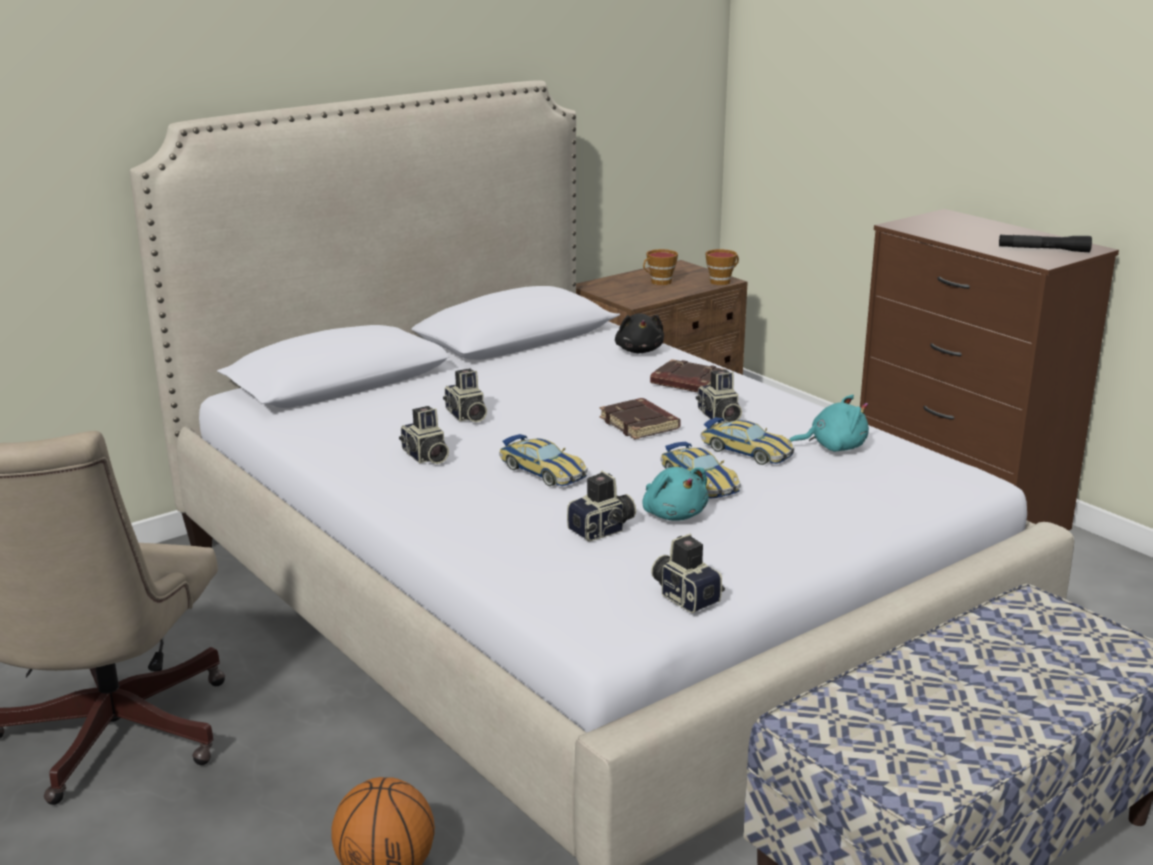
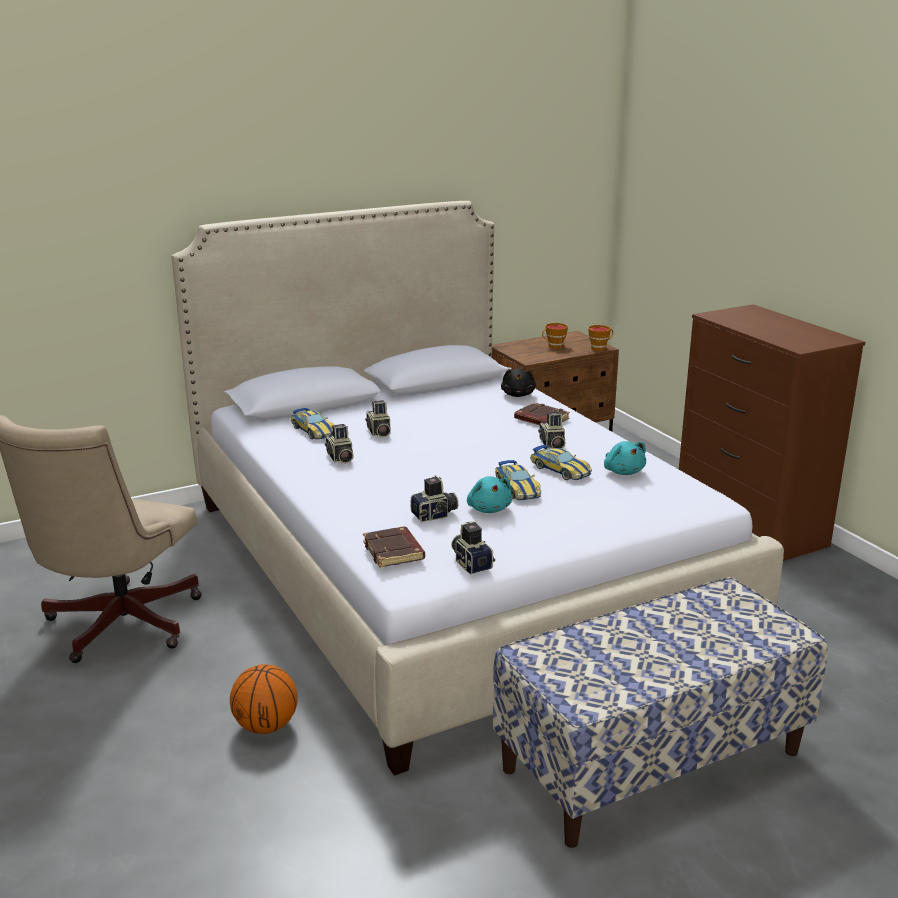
camera: 10 degrees right, 0 degrees up
(543, 471) = (413, 473): toy car -> toy car (313, 430)
(640, 424) = (494, 446): brown book -> brown book (394, 552)
(833, 447) = (623, 471): turquoise plush toy -> turquoise plush toy turned 60 degrees clockwise
(1043, 250) = (806, 339): black flashlight -> none

